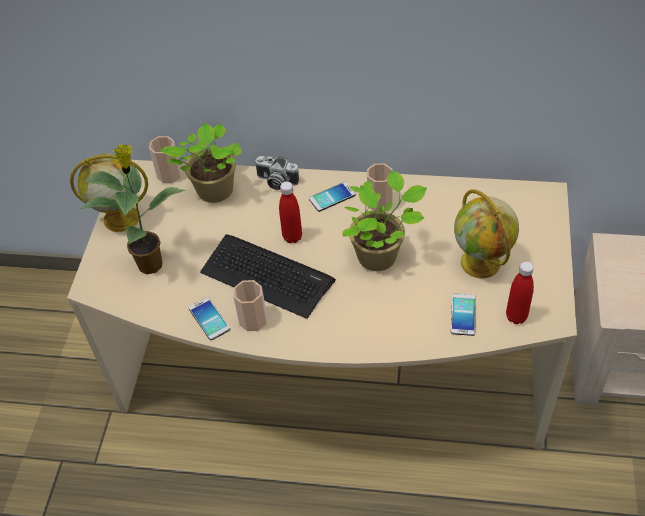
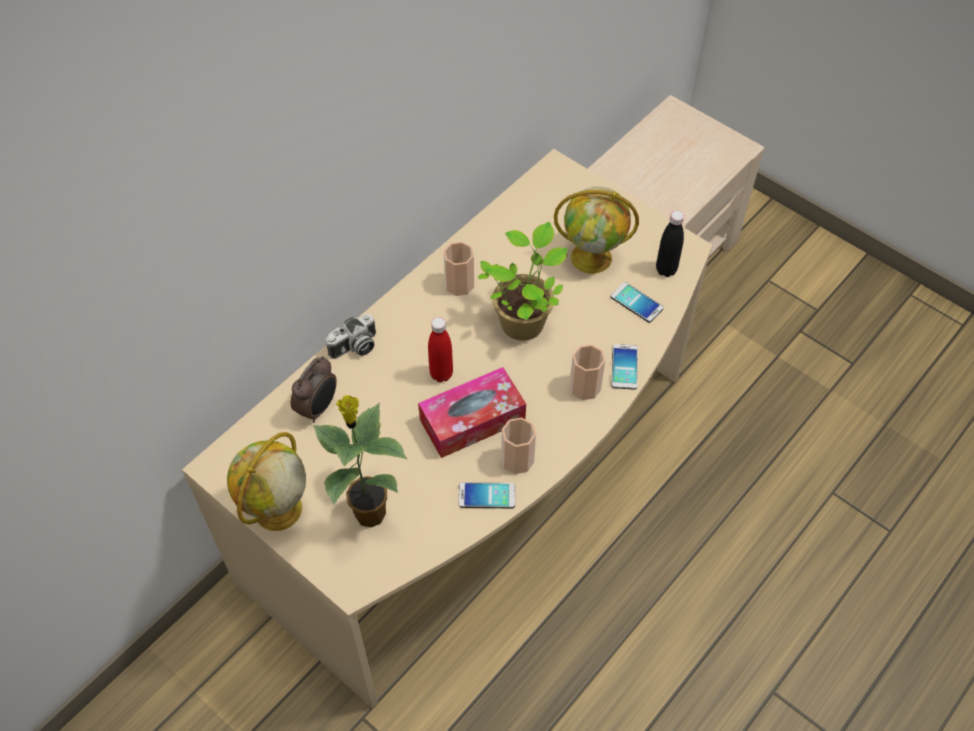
camera: 60 degrees left, 5 degrees up
(169, 174) = (254, 434): cup -> cup (585, 387)
(213, 192) = (318, 408): potted plant -> alarm clock
(267, 276) = (472, 420): keyboard -> tissue box
(332, 197) = (418, 315): phone -> phone (624, 367)
(516, 316) = (666, 270): red bottle -> black bottle

